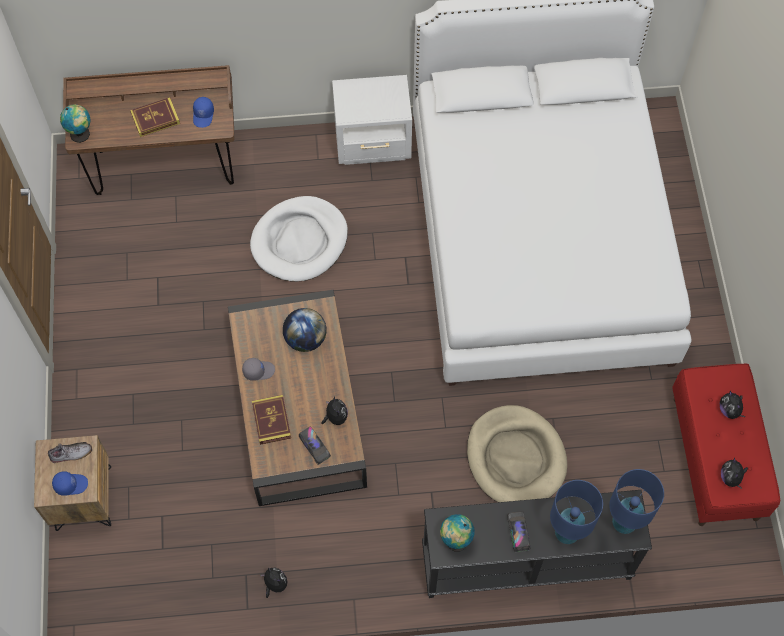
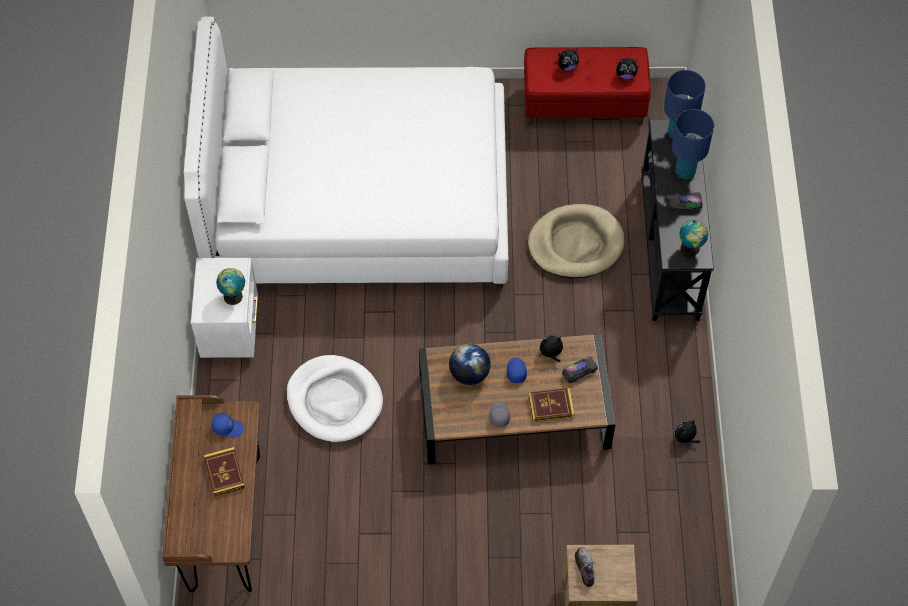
camera: 85 degrees left, 5 degrees down
(70, 484) = (616, 567): blue cap -> blue cap (516, 371)
(81, 134) = (232, 546): globe -> globe (233, 295)

